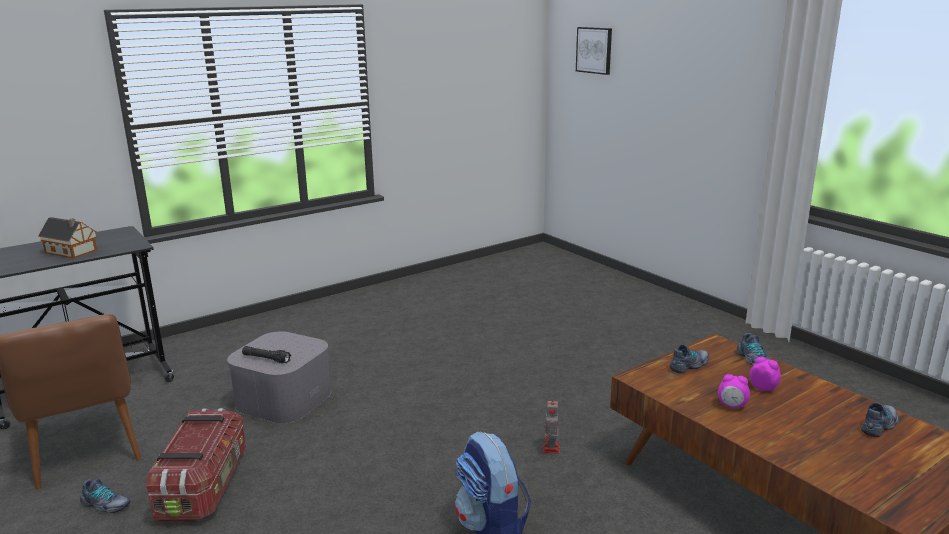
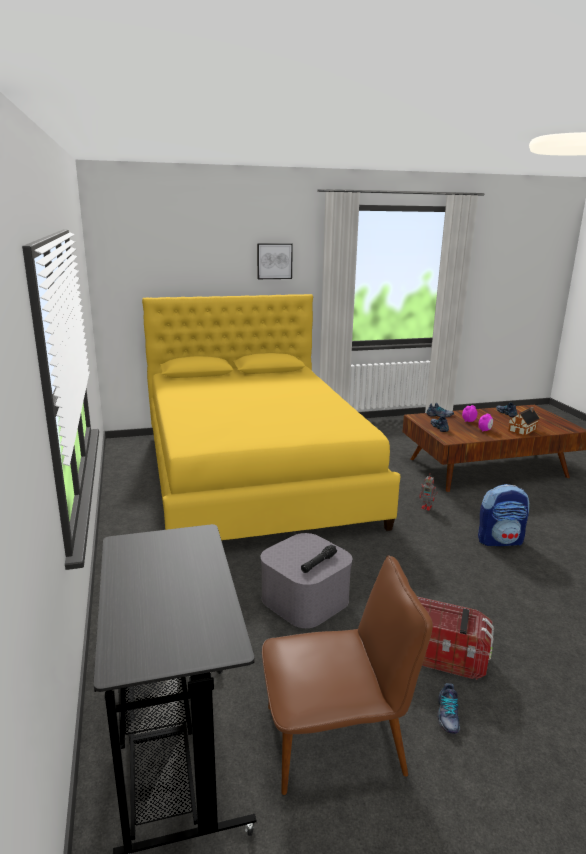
camera: 70 degrees left, 0 degrees up
(72, 251) = (184, 575): toy house -> toy house (523, 430)
(105, 505) = (447, 715): shoe -> shoe turned 150 degrees clockwise
(533, 322) = (254, 475): none -> yellow bed
(594, 50) = (150, 263): picture -> picture (274, 261)

